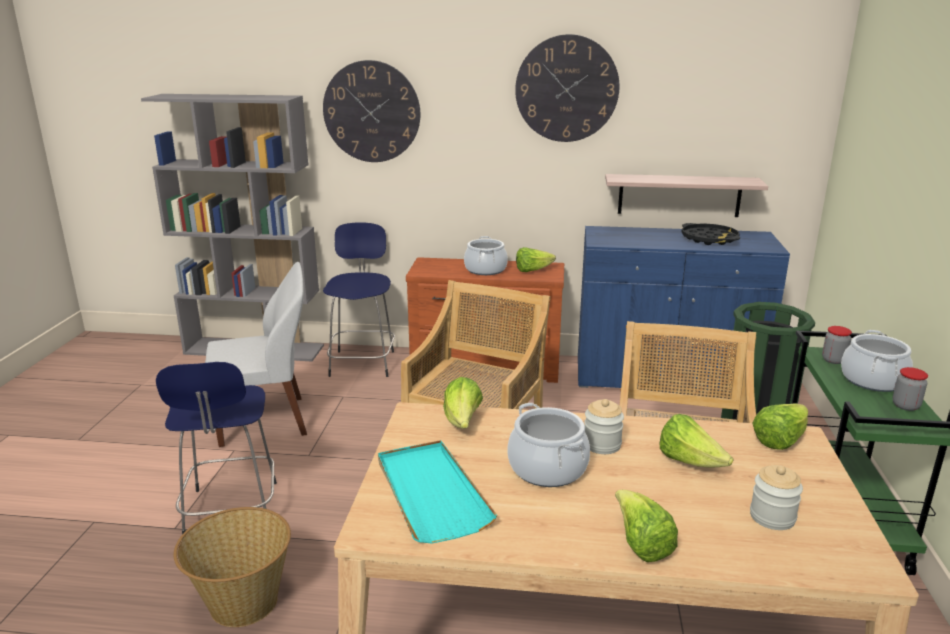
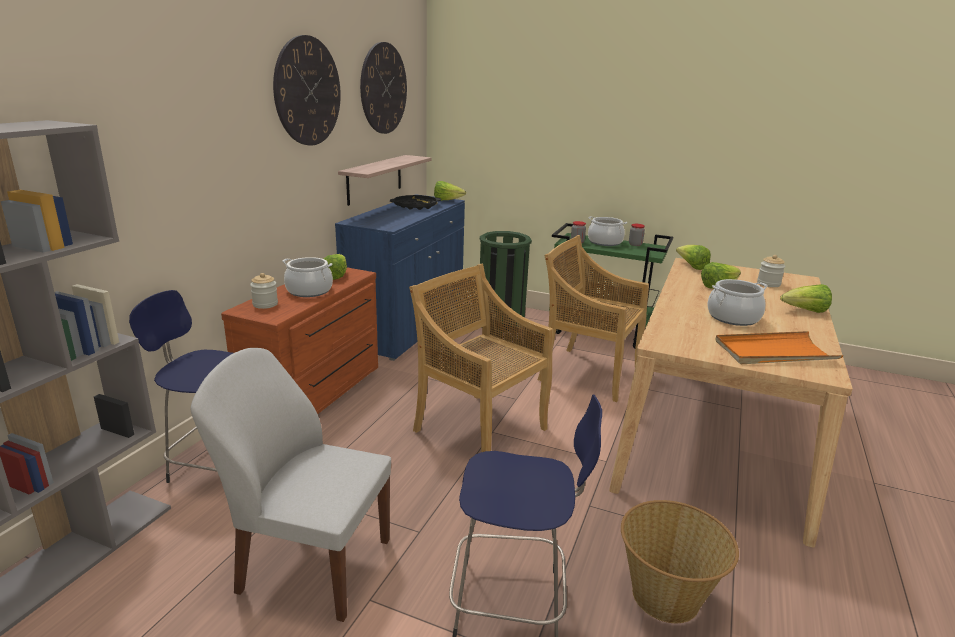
camera: 75 degrees left, 0 degrees up
(266, 421) = (312, 564): white chair -> white chair turned 75 degrees counterclockwise
(371, 112) = (140, 136): wall clock -> wall clock (383, 88)
(431, 493) = (774, 352): turquoise tray -> orange tray
(462, 422) = (672, 331): lettuce -> lettuce (447, 201)
(602, 444) = (701, 300): jar -> jar (265, 304)

